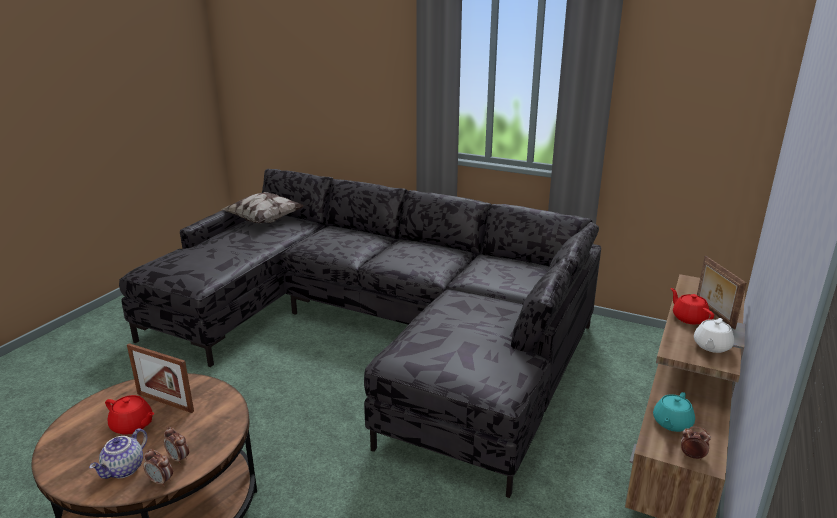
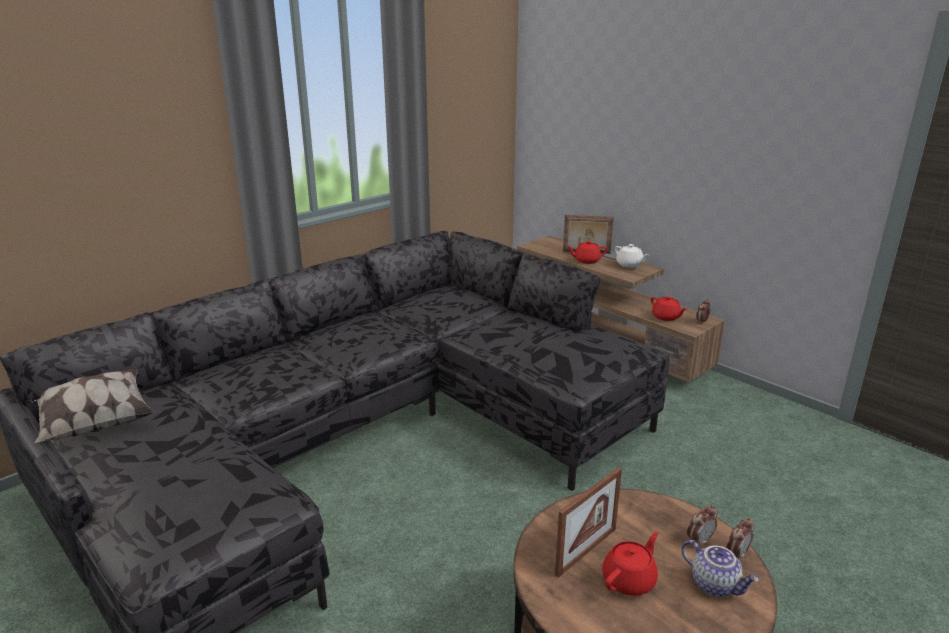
camera: 70 degrees left, 0 degrees up
(671, 423) = (666, 317): turquoise teapot -> red teapot

